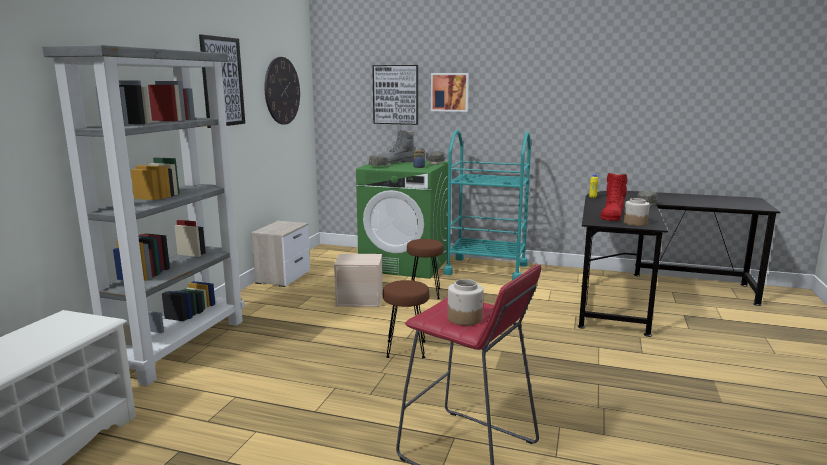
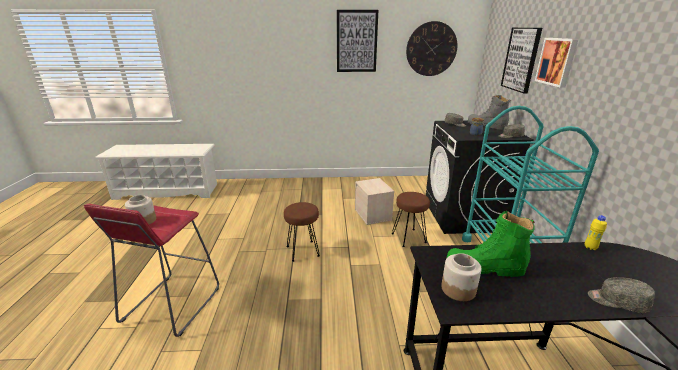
camera: 70 degrees right, 10 degrees up
(179, 346) = (277, 184): grey bookcase -> none
(284, 277) = (387, 181): nightstand -> none
(405, 264) = (463, 215): green washing machine -> black washing machine
(612, 215) = (485, 268): red boot -> green boot

